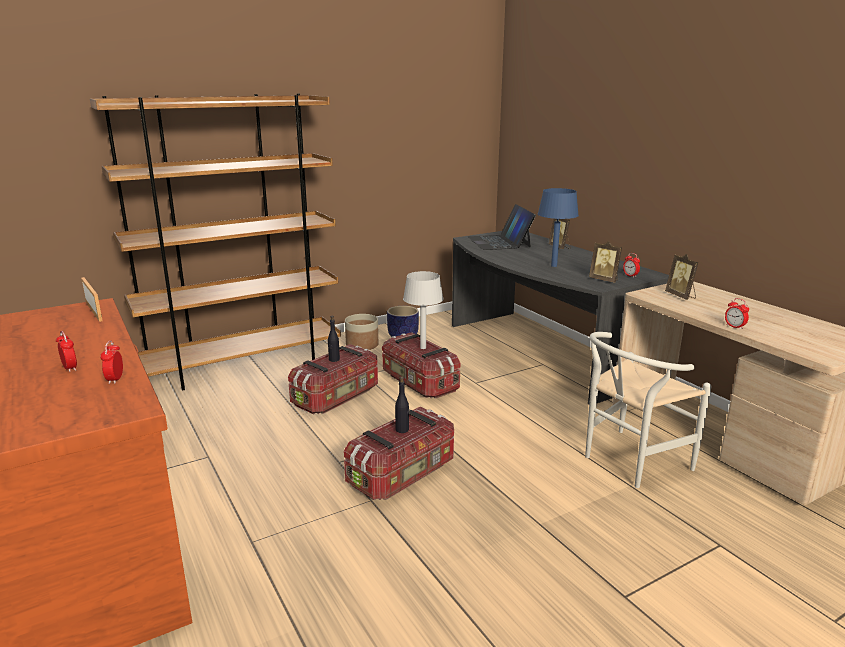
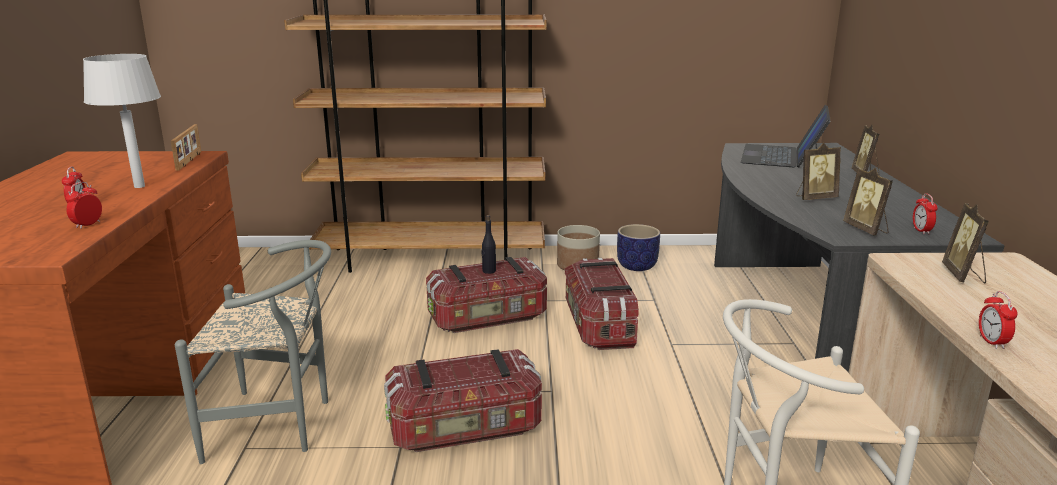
camera: 30 degrees right, 0 degrees up
(261, 517) = (279, 425): none -> grey chair
(402, 430) = (467, 371): black bottle -> none
(423, 347) = (607, 280): grey table lamp -> grey table lamp (140, 186)
(554, 265) = (814, 198): blue table lamp -> picture frame

